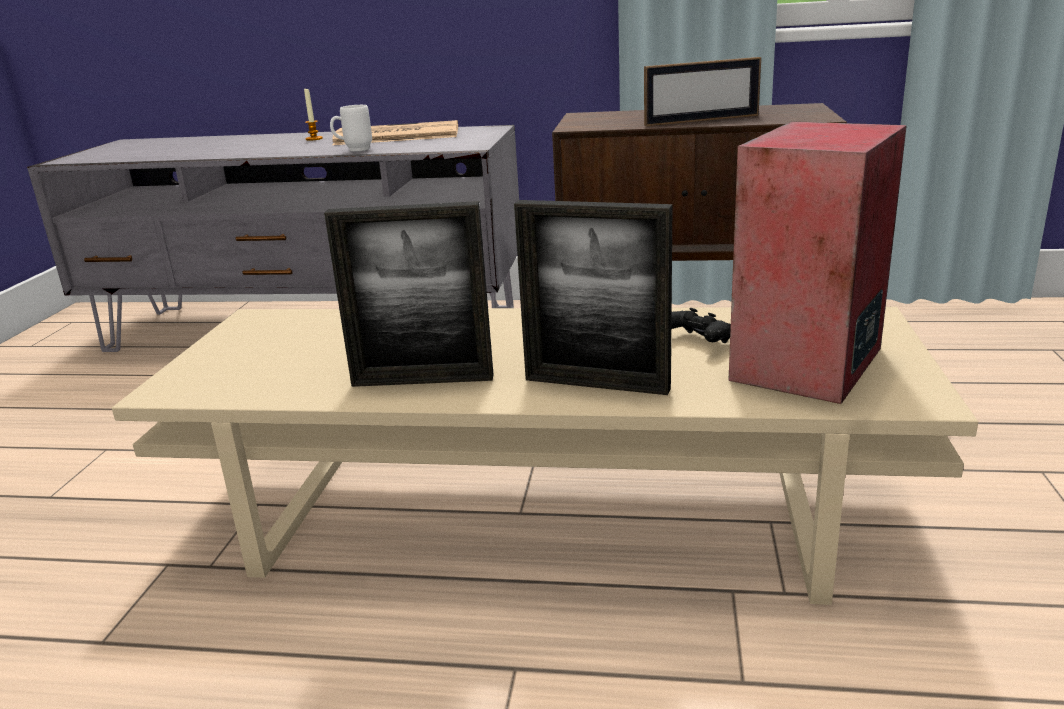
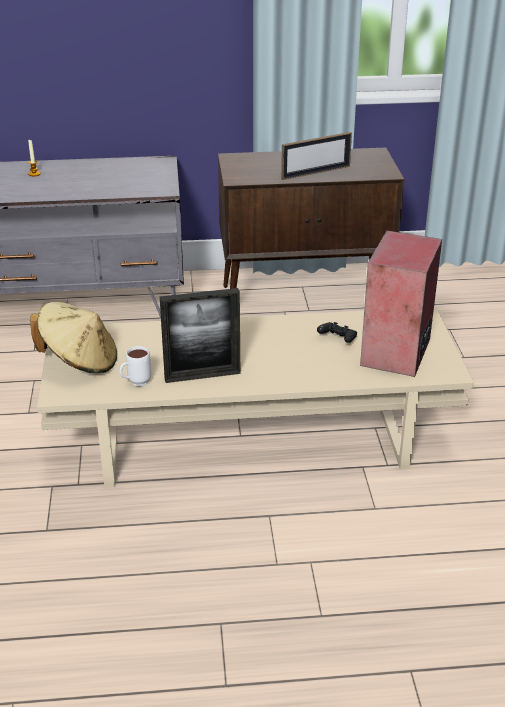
camera: 15 degrees left, 10 degrees up
(239, 351) = (80, 361): none -> beige hat
(353, 150) = (81, 194): white mug -> white mug (135, 383)
(395, 136) = (97, 172): newspaper -> none
(596, 384) = (295, 372): picture frame -> none

